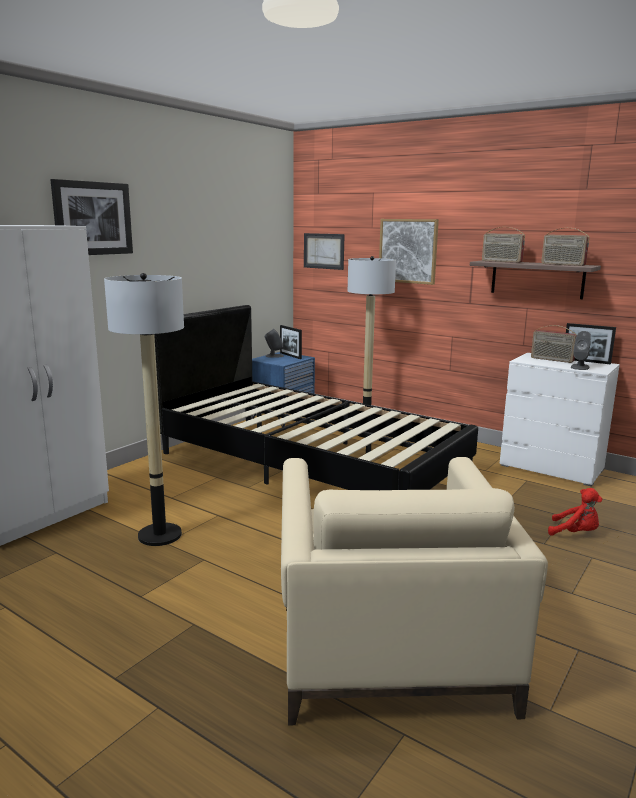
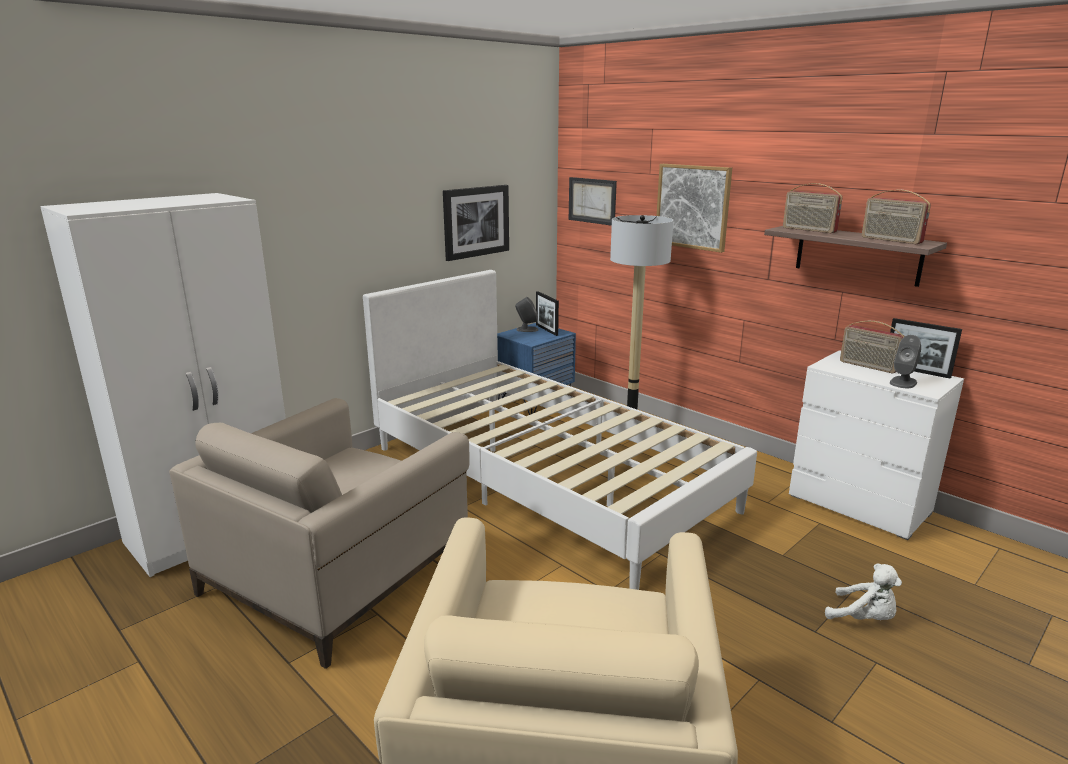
camera: 10 degrees right, 5 degrees up
(93, 218) = (285, 179): picture -> picture (476, 221)
(159, 535) = (338, 572): floor lamp -> beige armchair
(309, 464) = (546, 477): black bed -> white bed
(575, 533) = (863, 618): red plush toy -> white plush toy

